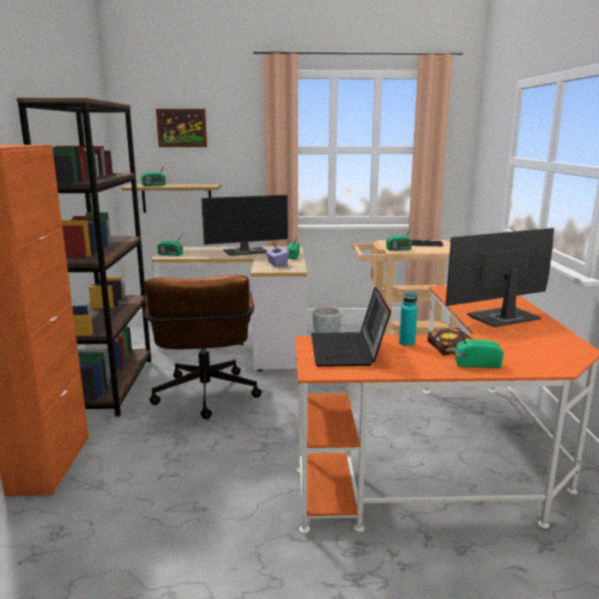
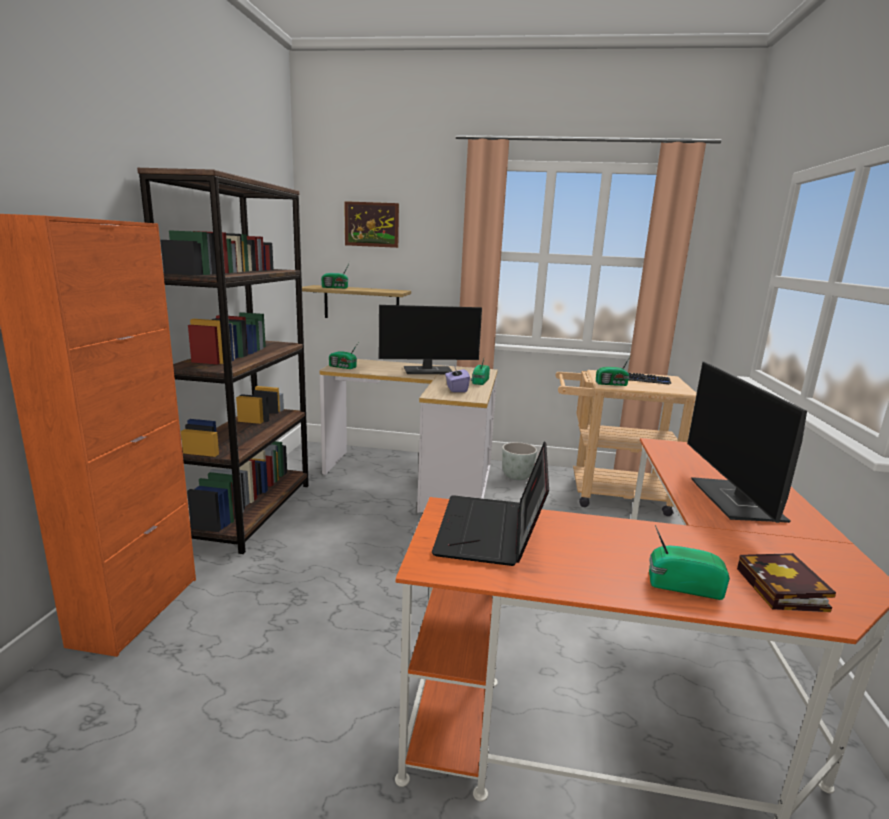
camera: 10 degrees right, 0 degrees up
(205, 398) = (348, 543): brown office chair -> none
(407, 343) = (582, 530): turquoise bottle -> none
(452, 347) = (649, 547): book -> book (784, 591)
(502, 318) = (737, 502): monitor -> monitor turned 75 degrees counterclockwise

